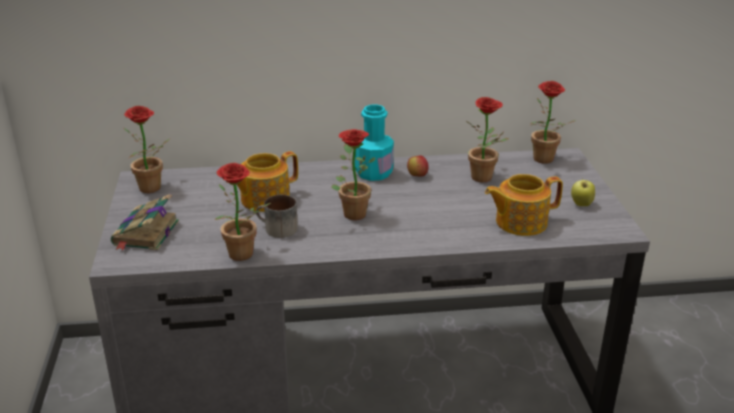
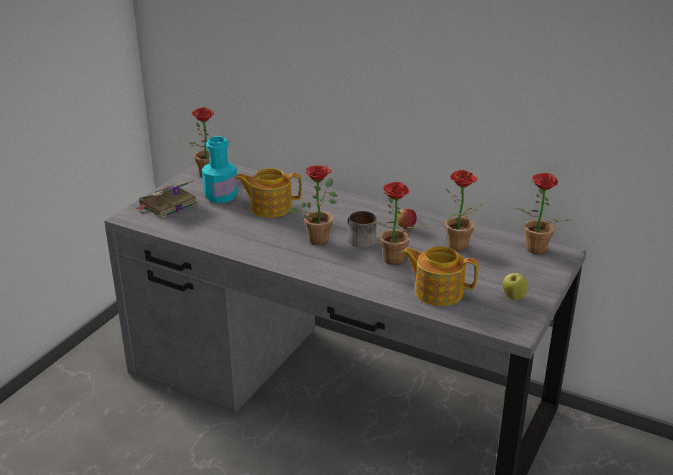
camera: 35 degrees right, 0 degrees up
(241, 257) = (204, 242): potted plant -> potted plant (392, 261)
(276, 229) = (251, 231): mug -> mug (358, 239)
(373, 173) = (375, 214): turquoise bottle -> turquoise bottle (221, 196)

